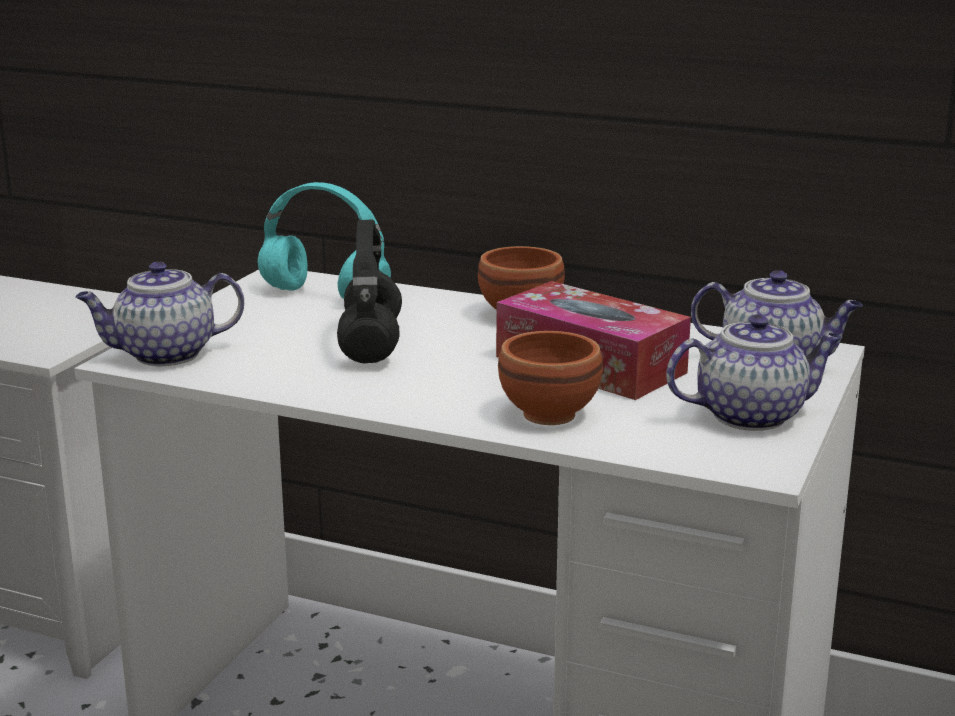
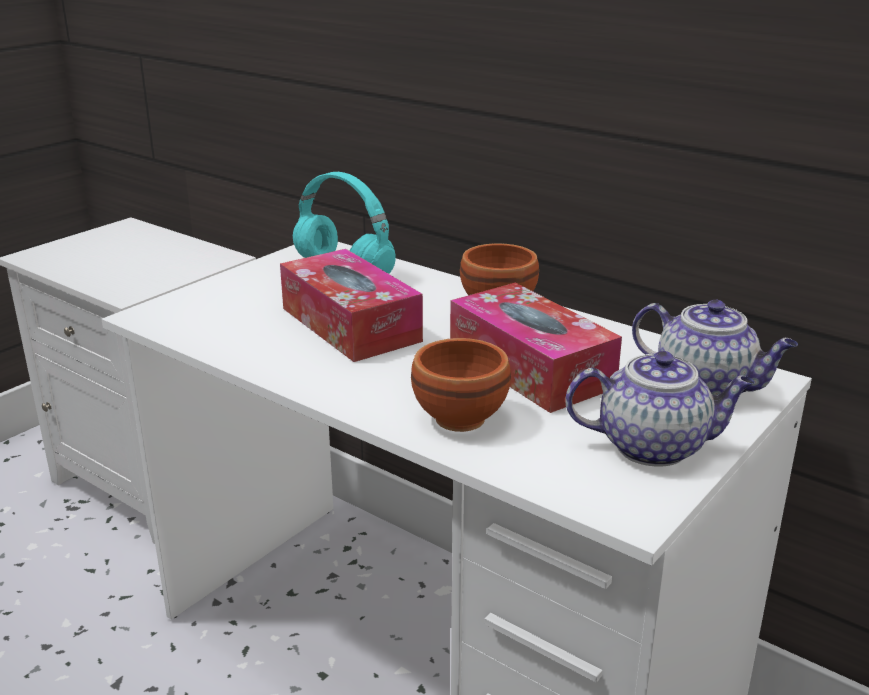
camera: 15 degrees right, 5 degrees up
(164, 355) = (177, 314): teapot -> none
(372, 346) = (350, 324): black headphones -> tissue box

